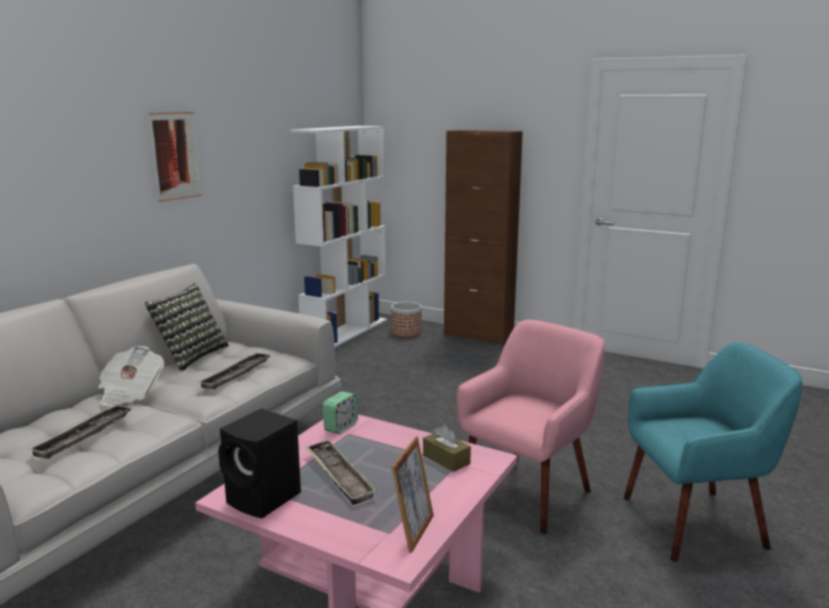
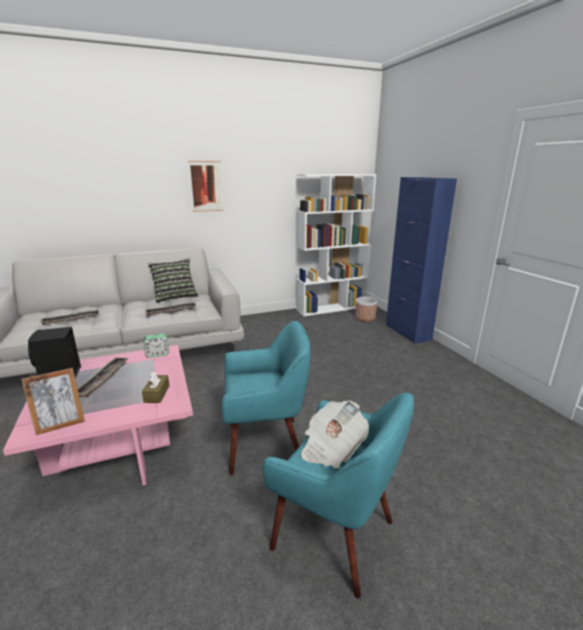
camera: 40 degrees right, 5 degrees up
(130, 393) = (121, 306): newspaper -> newspaper (331, 447)
(478, 336) = (407, 332): brown cabinet -> blue cabinet
(527, 492) = (266, 443): pink armchair -> turquoise armchair

